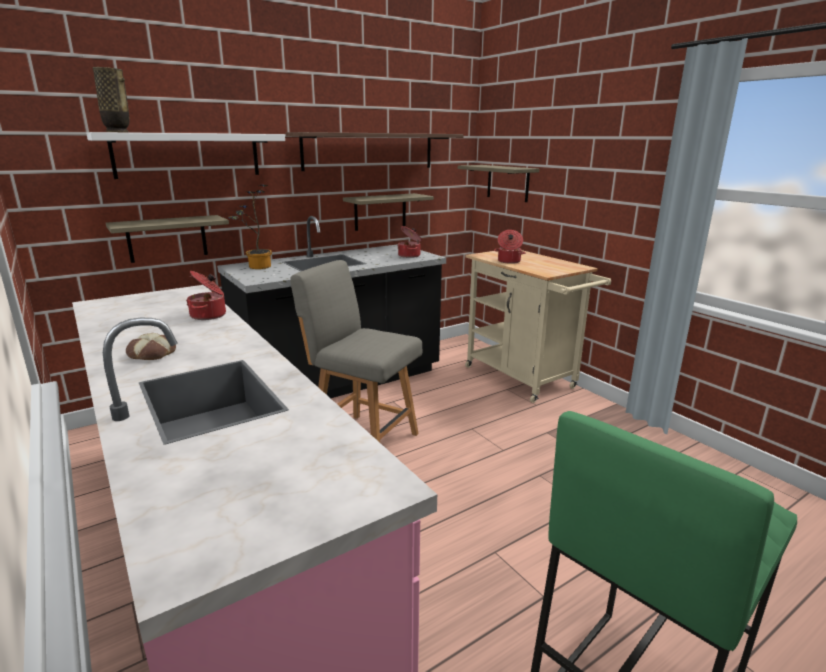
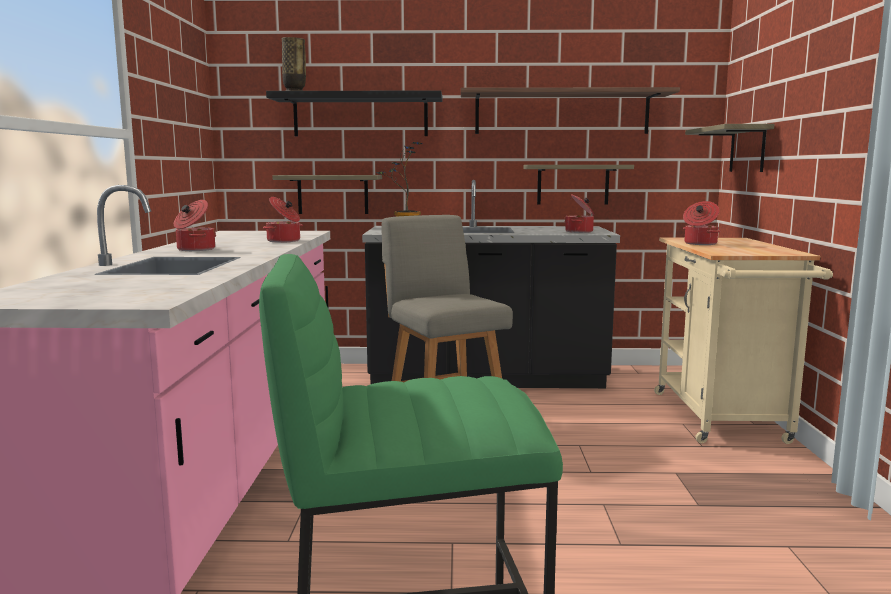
camera: 35 degrees right, 10 degrees down
(151, 354) = (195, 249): bread -> cooking pot
(188, 155) = (360, 116): white shelf -> black shelf

